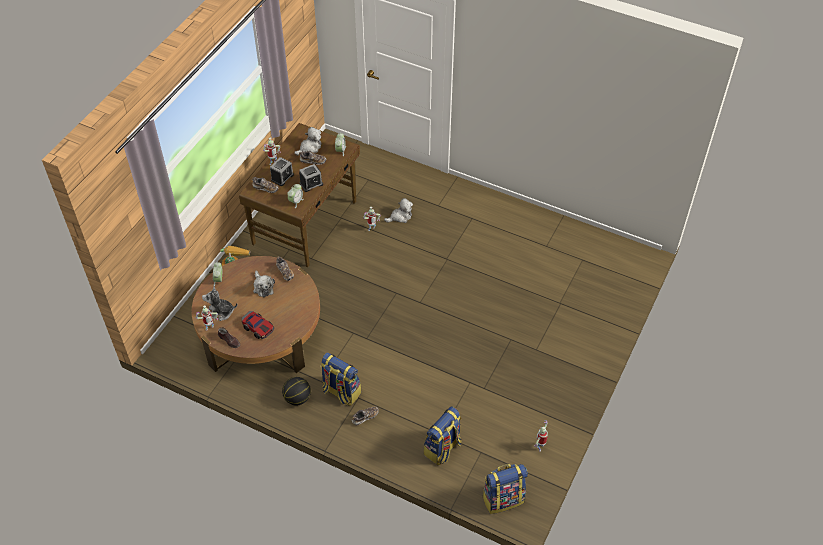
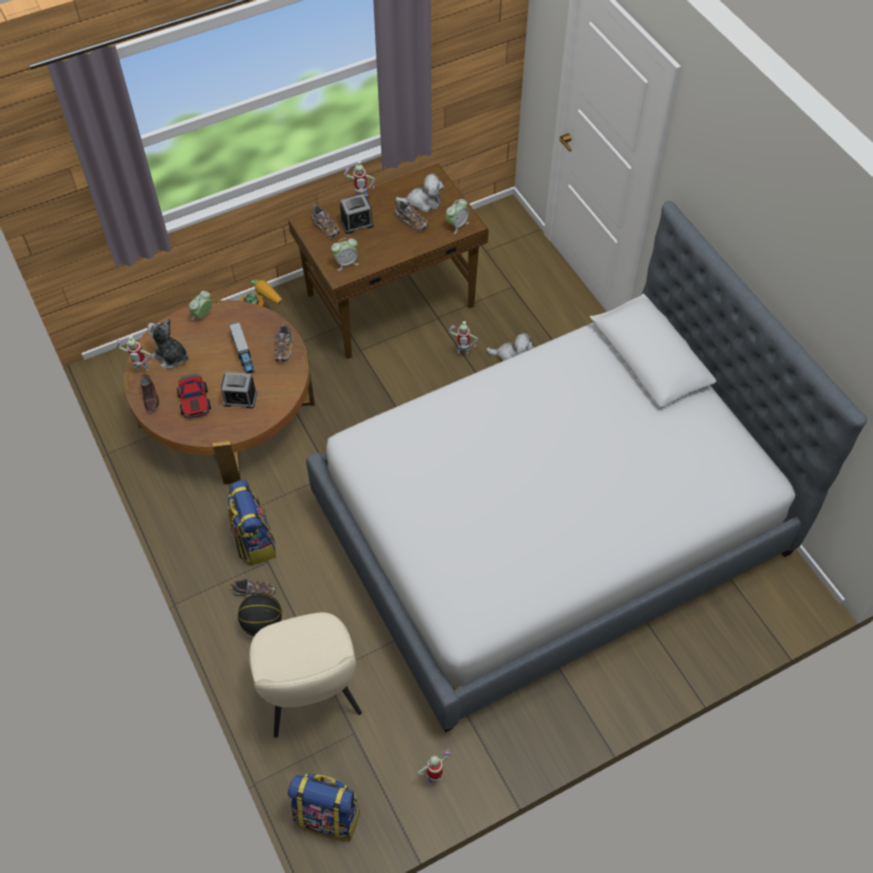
camera: 35 degrees right, 5 degrees up
(263, 287) = (243, 353): plush toy -> toy truck
(297, 398) = (199, 517): basketball -> basketball (262, 623)
(311, 184) = (384, 250): alarm clock -> alarm clock (240, 398)
(442, 449) = (311, 695): backpack -> beige chair
(494, 292) = (550, 526): none -> bed

